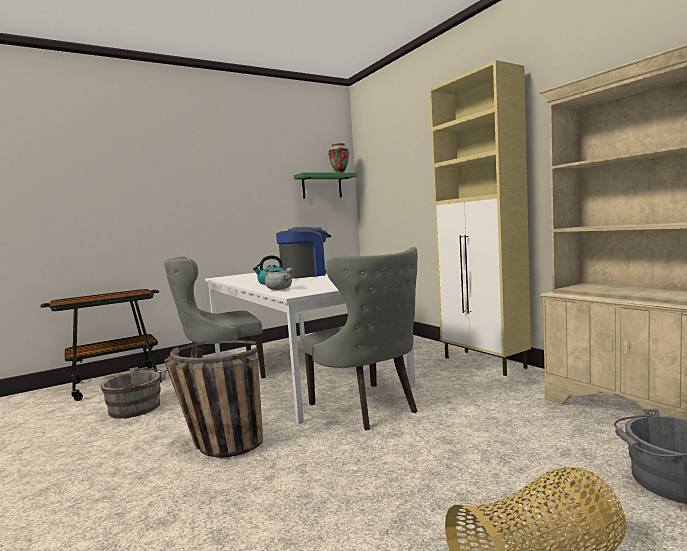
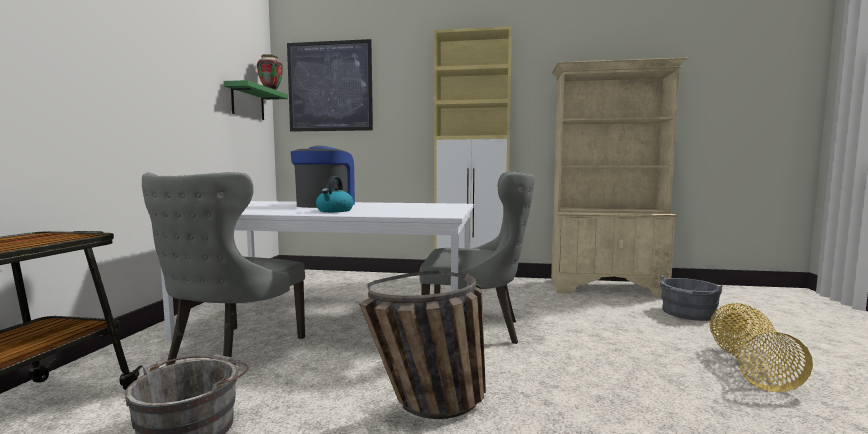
camera: 50 degrees left, 0 degrees up
(280, 289) = (395, 214): grey cooking pot -> none
(385, 159) = (330, 86): none -> picture

